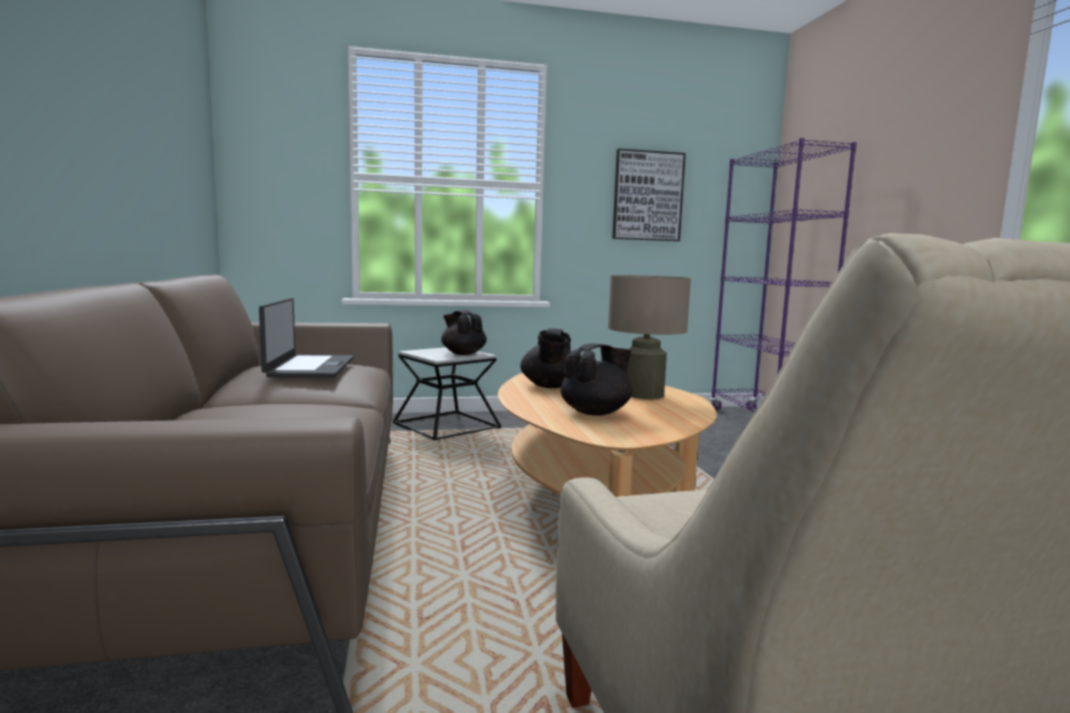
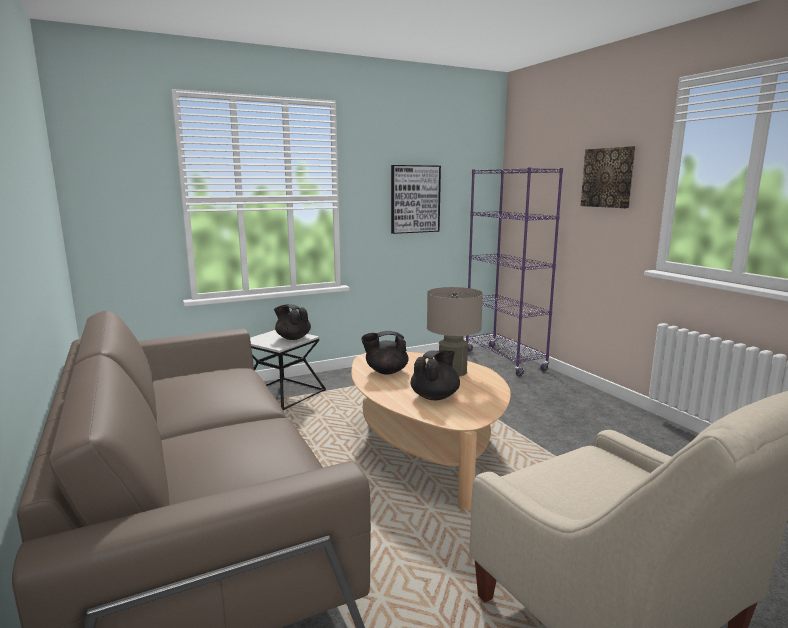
camera: 15 degrees left, 5 degrees up
(309, 367) = (210, 383): laptop -> none
(549, 386) = (386, 371): black teapot -> black teapot turned 90 degrees clockwise
(923, 145) = (608, 177): none -> picture

